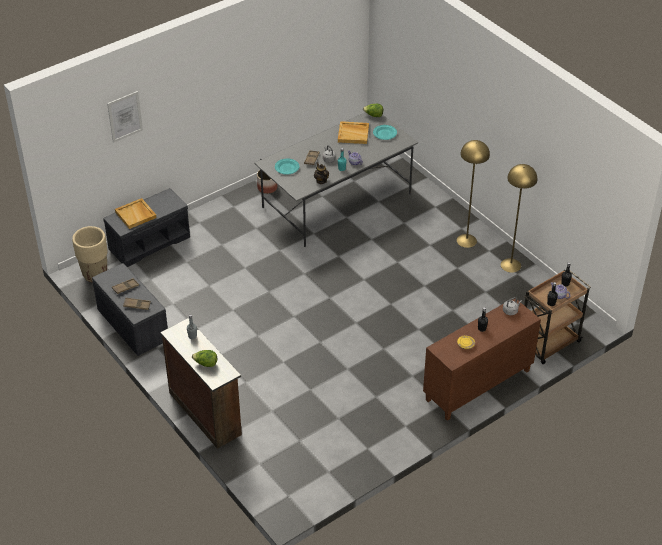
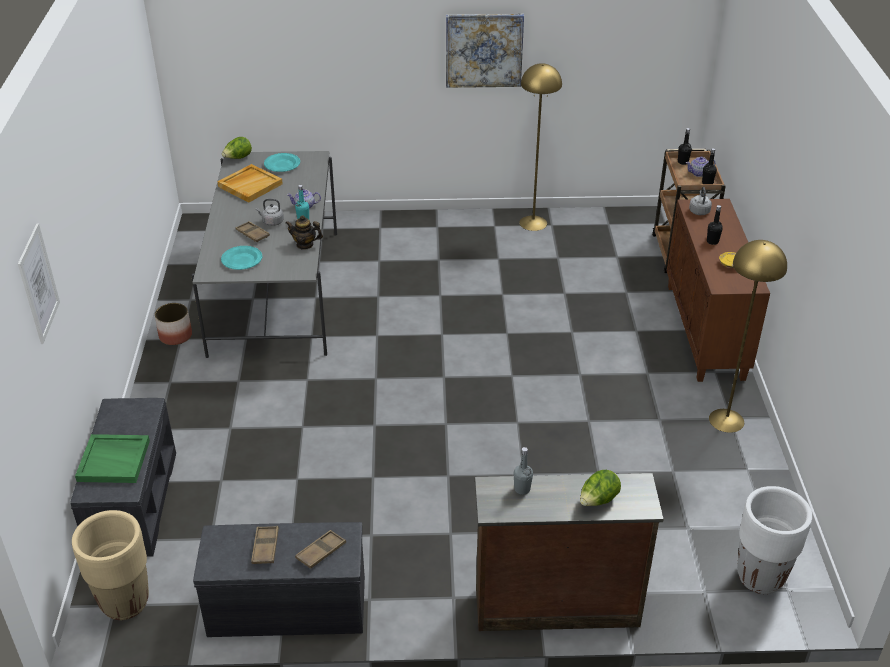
camera: 55 degrees left, 5 degrees down
(136, 215) = (114, 460): beige tray -> green tray
(288, 482) = (760, 577): none -> white planter
(466, 240) = (461, 232): yellow floor lamp -> yellow floor lamp (726, 420)
(512, 137) = (484, 50): none -> picture

